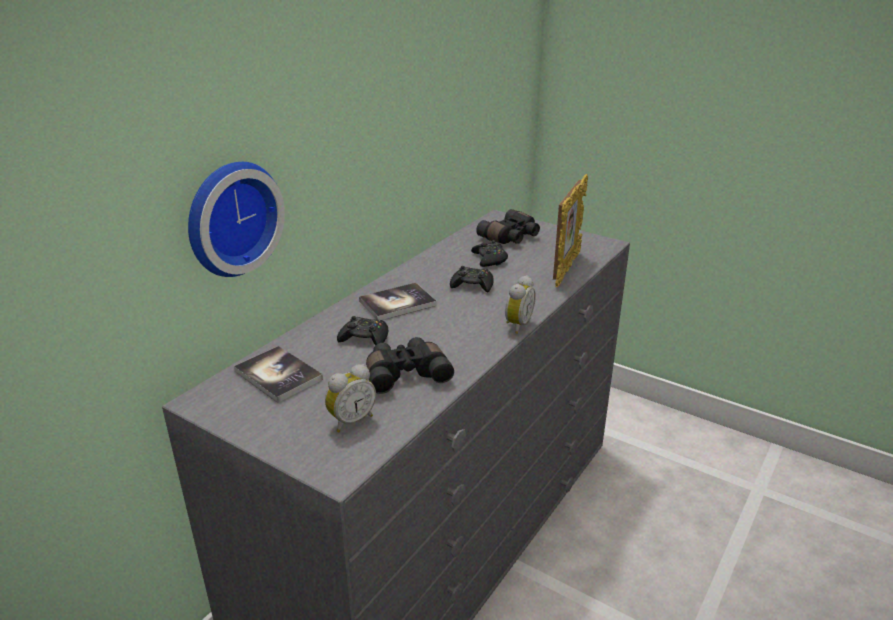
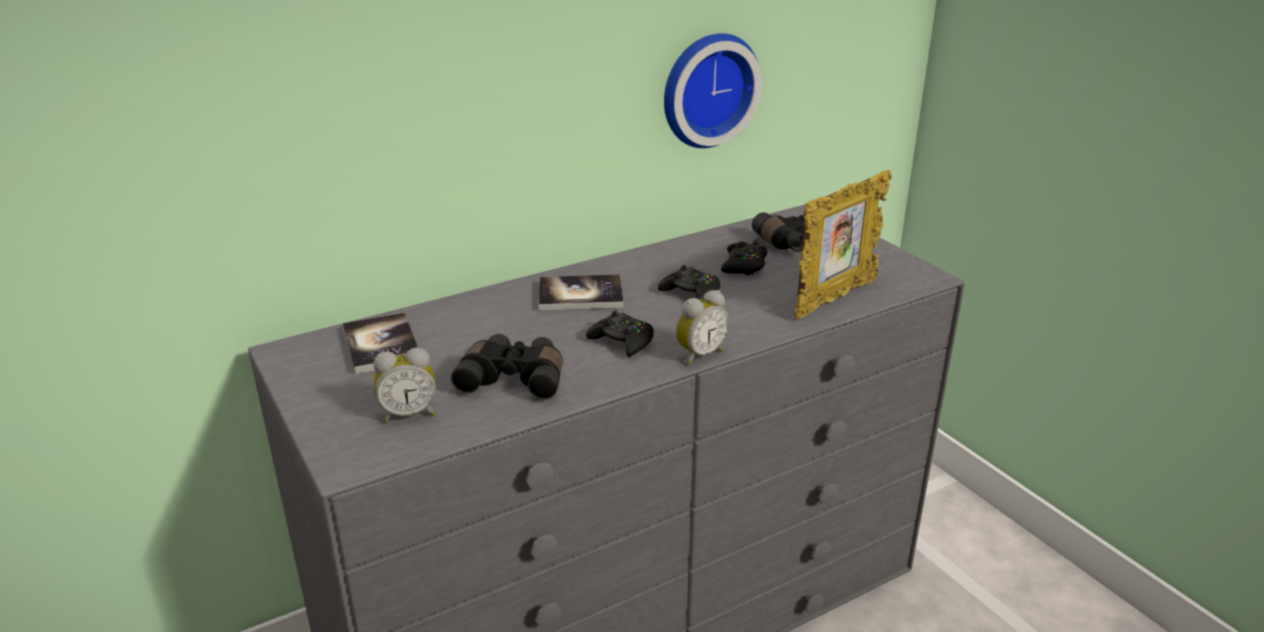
camera: 25 degrees right, 0 degrees up
(230, 217) = (362, 151): wall clock -> wall clock (706, 89)
(364, 338) = (506, 327): black game controller -> black game controller (622, 341)

